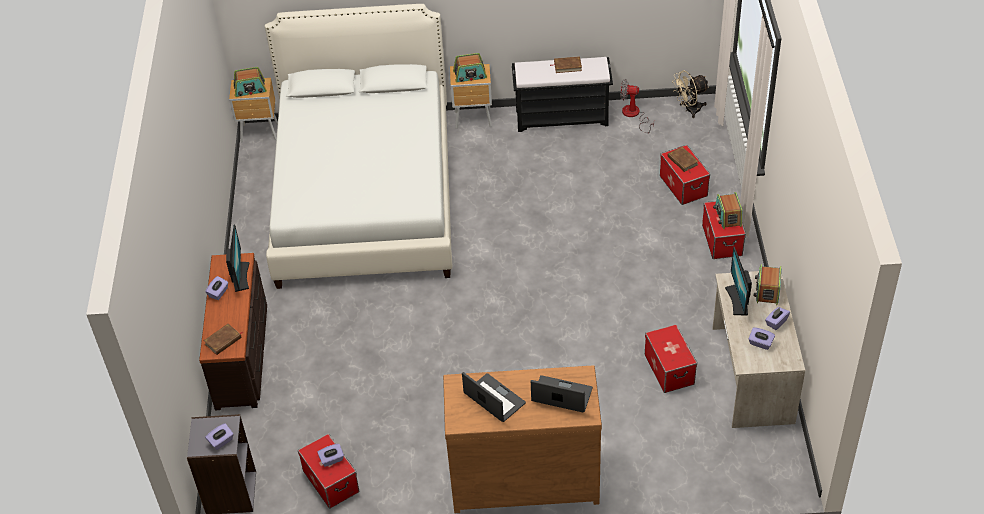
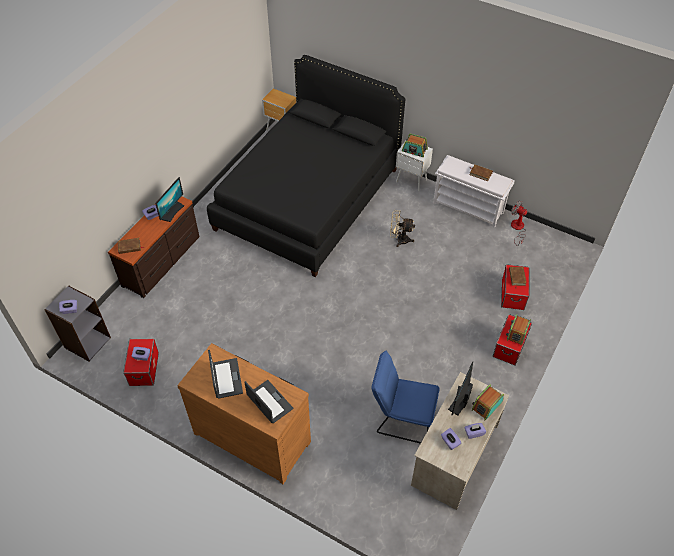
camera: 30 degrees right, 5 degrees up
(250, 89) = (278, 98): radio -> none
(365, 196) = (308, 198): white bed -> black bed
(474, 119) = (412, 182): brown nightstand -> white nightstand
(562, 117) = (469, 207): black bench -> white bench
(668, 369) = (401, 417): storage box -> blue chair
(689, 110) = (558, 243): beige fan -> beige fan (399, 240)

